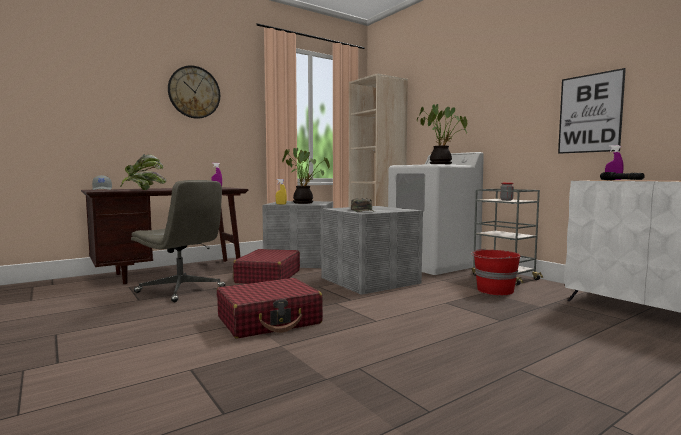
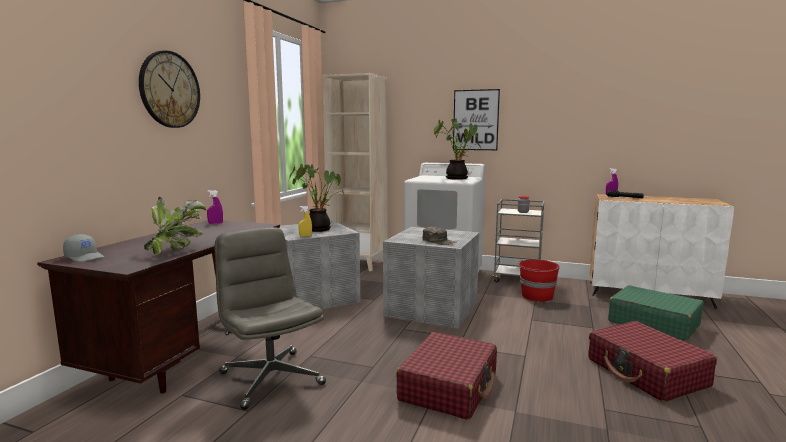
camera: 35 degrees left, 5 degrees up
(181, 290) = (270, 378): grey office chair -> grey office chair turned 120 degrees counterclockwise
(268, 277) = (328, 329): red suitcase -> red suitcase (646, 373)
(590, 113) = (586, 138): picture -> picture (475, 120)
(595, 333) = (653, 323): none -> green suitcase

